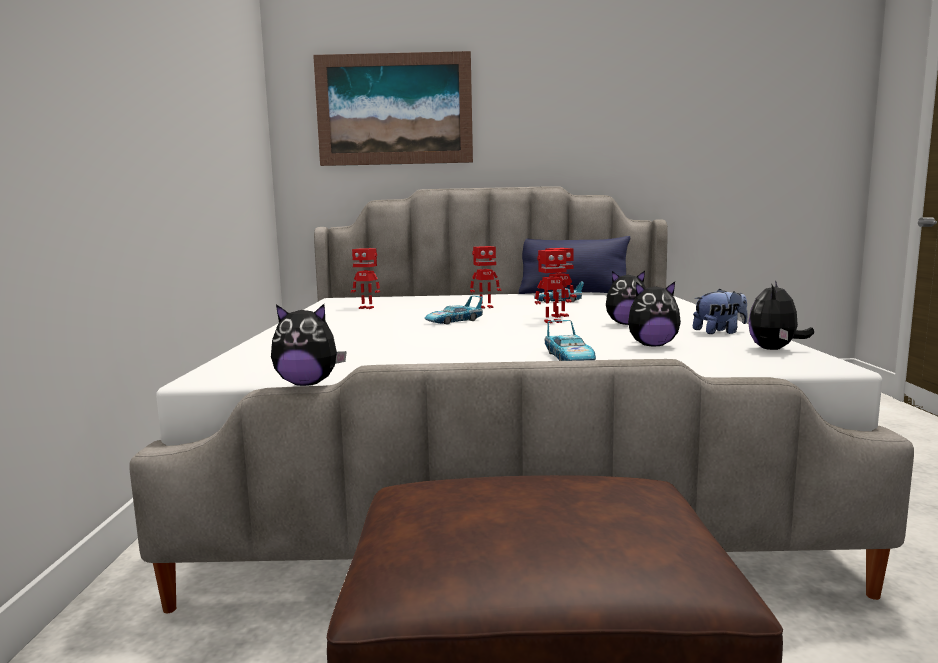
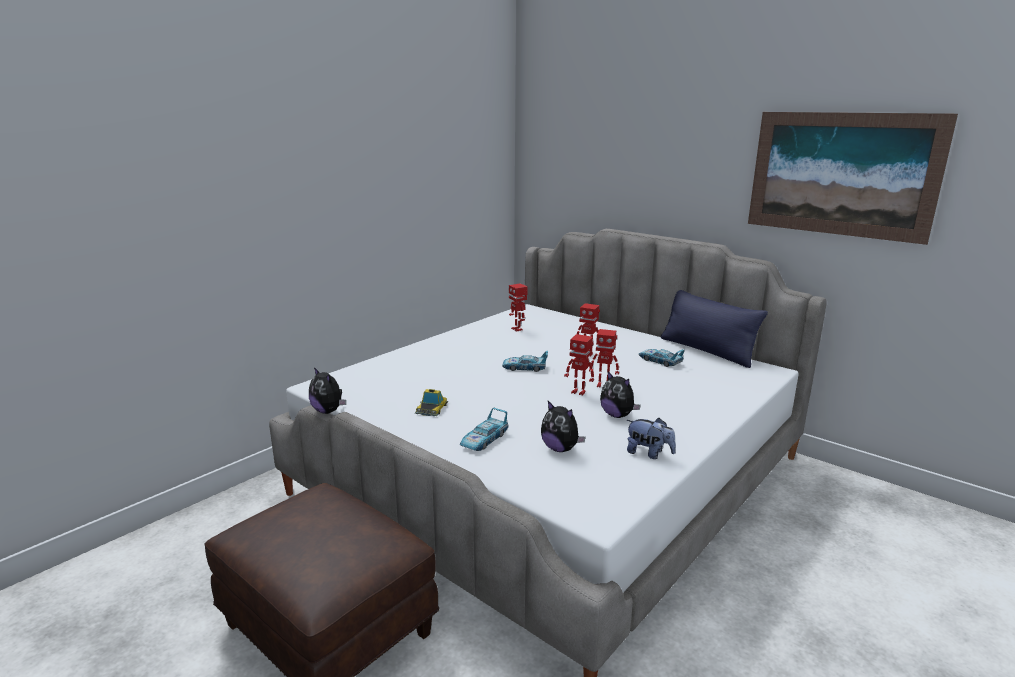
camera: 40 degrees right, 10 degrees up
(394, 109) = (599, 155): picture -> picture (841, 174)
(441, 356) = (431, 408): none -> toy car
(775, 350) = (620, 490): plush toy -> none

